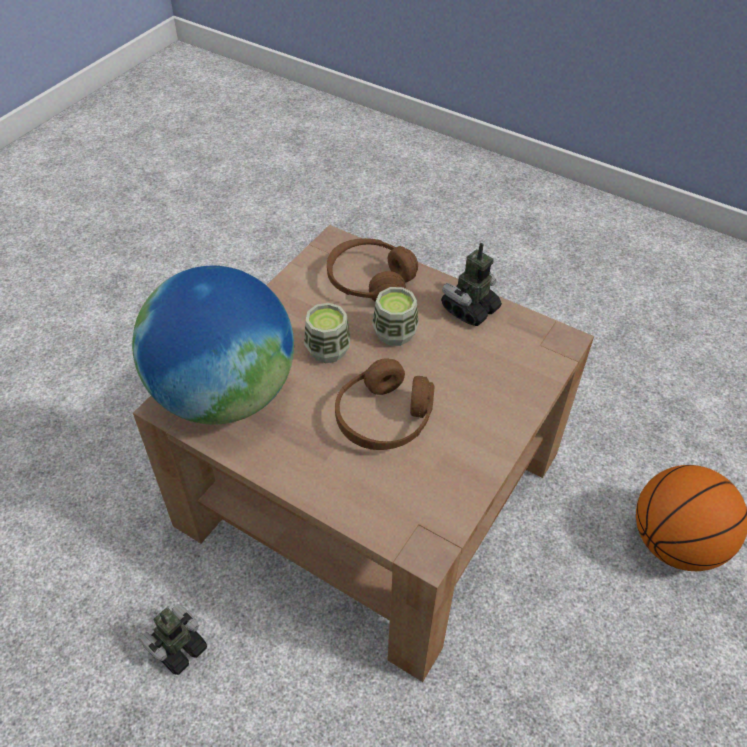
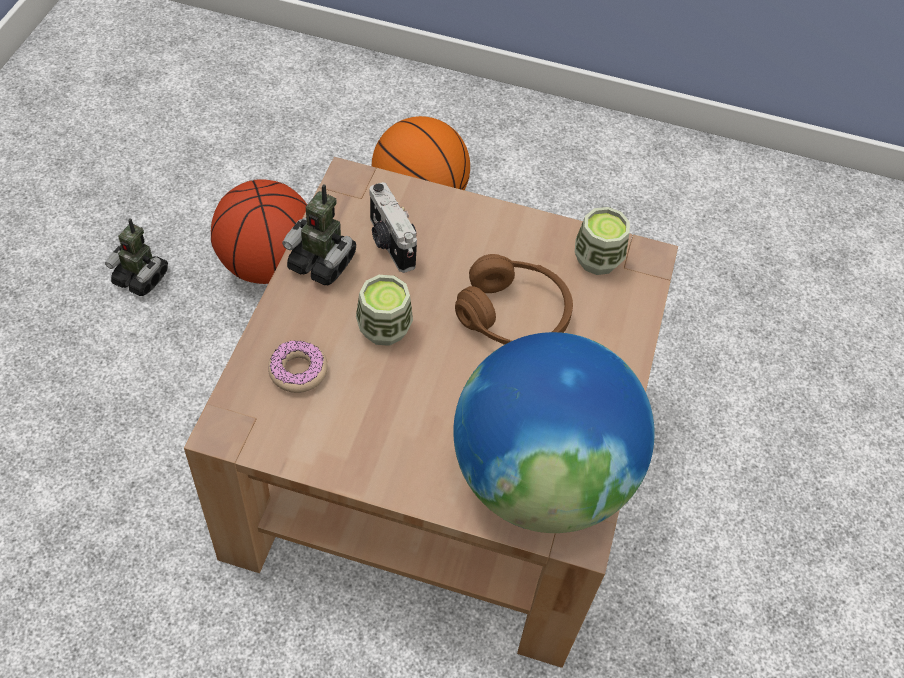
camera: 110 degrees left, 5 degrees up
(178, 648) = (694, 600): toy robot -> toy robot (141, 278)
(327, 350) = (432, 390): cup -> cup (597, 259)
(370, 281) = (298, 371): brown headphones -> donut
(483, 353) = (389, 243): none -> camera
(594, 409) = (268, 265): none -> basketball

